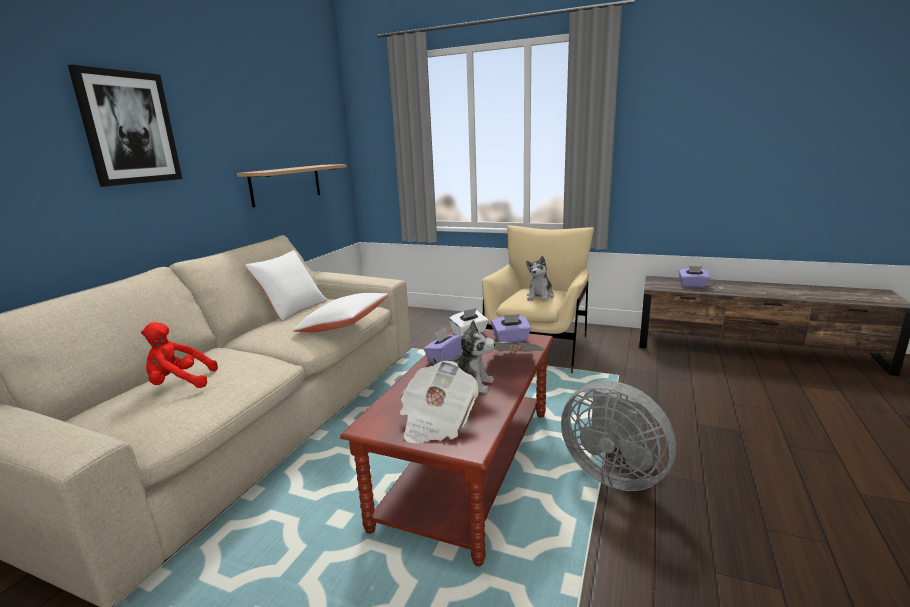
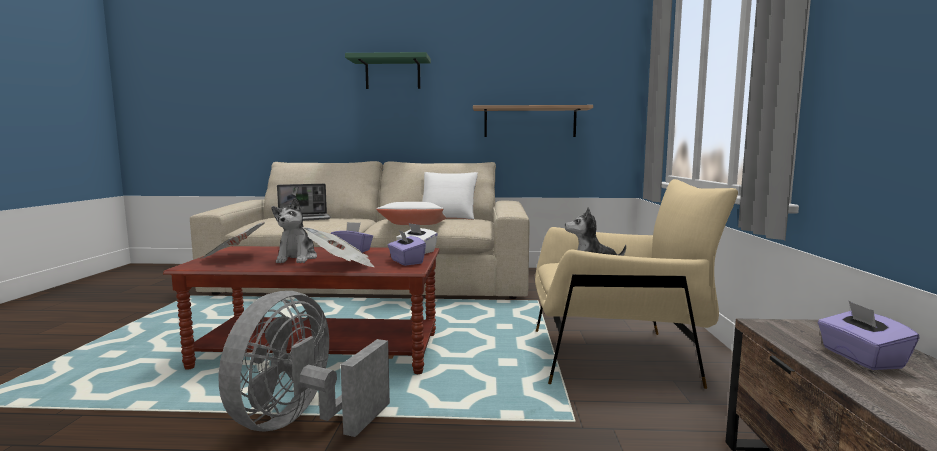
camera: 70 degrees right, 10 degrees down
(129, 128) = (393, 74): picture -> green shelf
(179, 383) = (305, 219): red plush toy -> laptop

